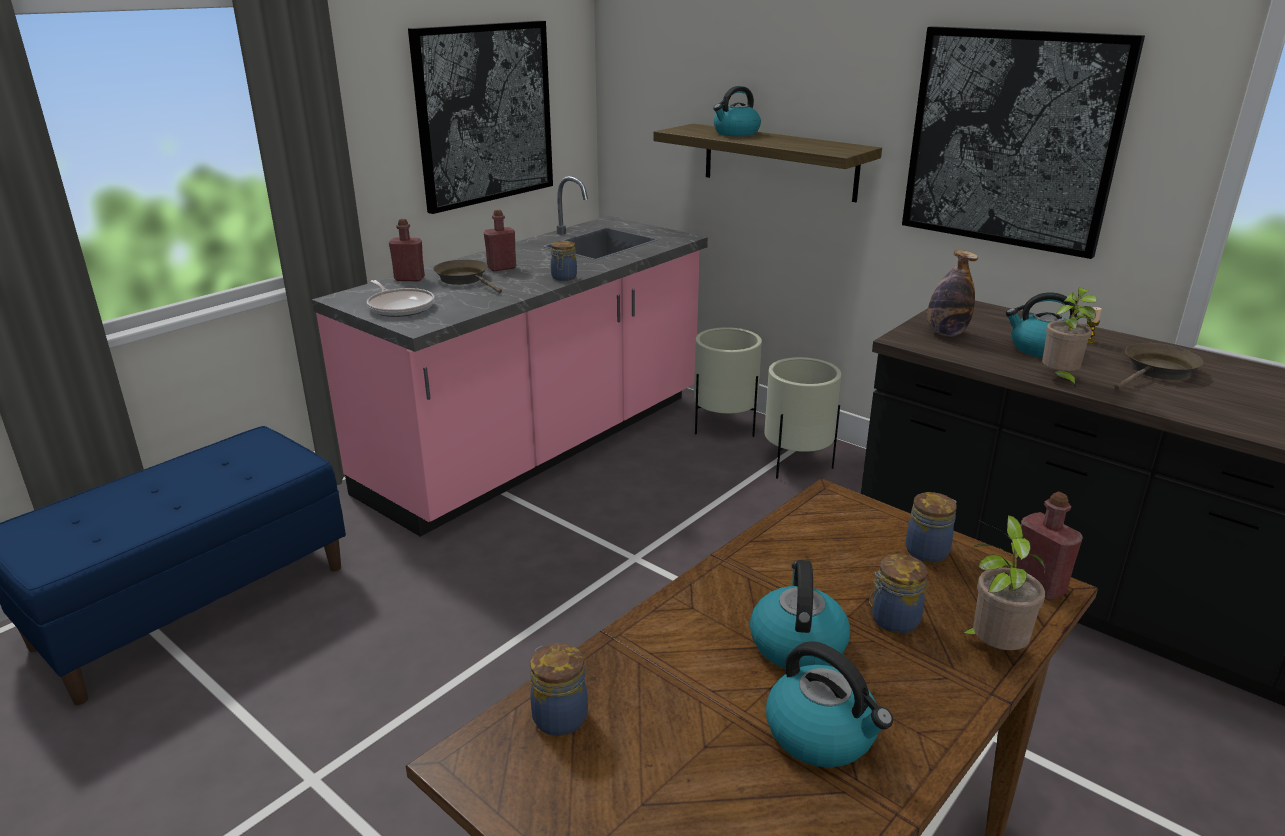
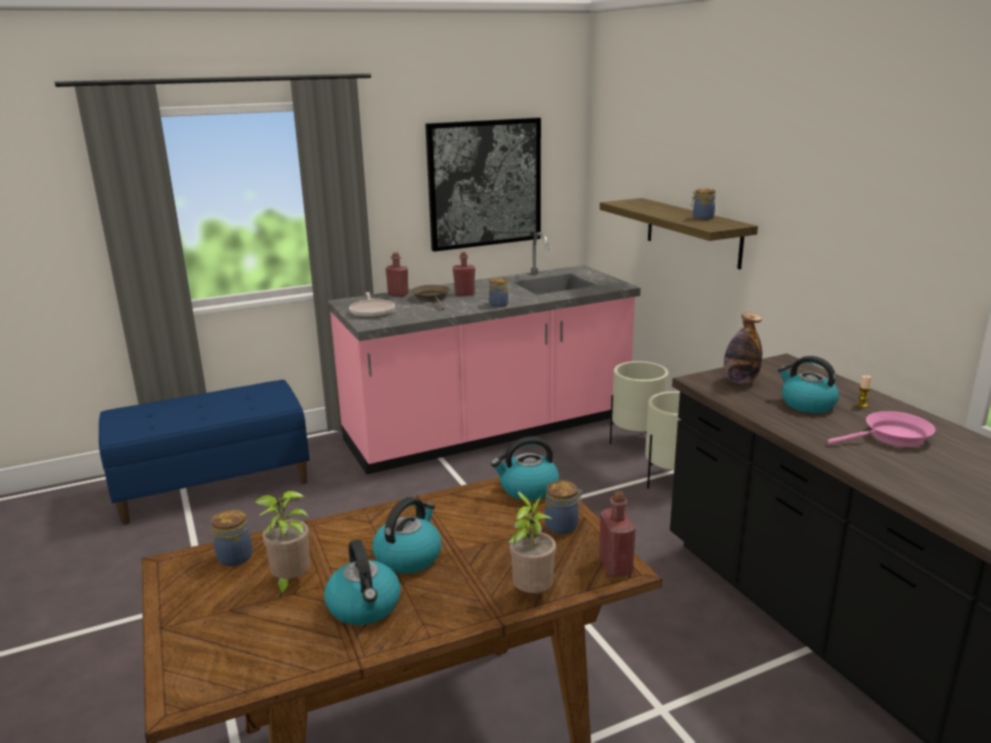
camera: 25 degrees right, 5 degrees down
(735, 133) = (658, 207): kettle -> kettle (527, 489)
(893, 620) = (485, 560): jar -> jar (702, 218)
(1011, 140) = (845, 226): picture -> none
(1059, 379) = (789, 428): potted plant -> potted plant (290, 583)
(1157, 371) = (892, 437): brown frying pan -> pink frying pan

